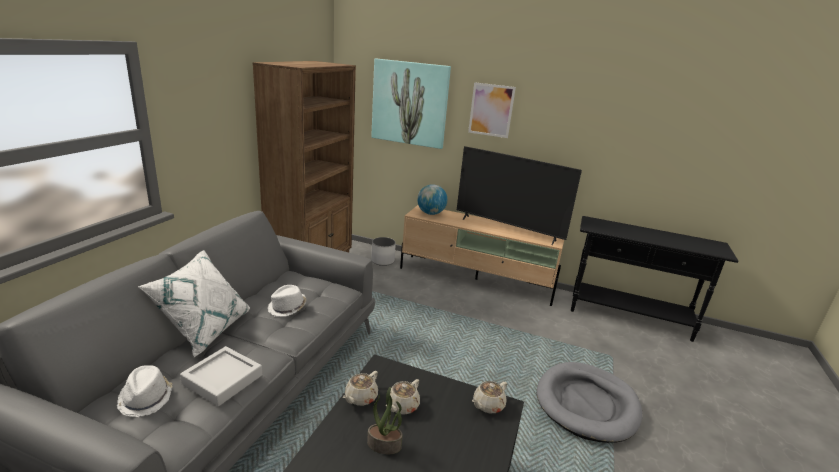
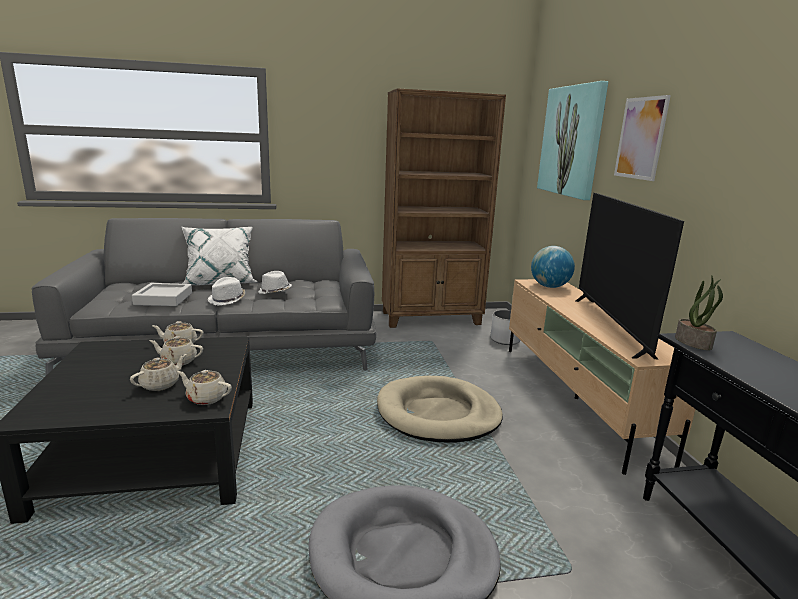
camera: 60 degrees right, 5 degrees down
(146, 398) = (131, 289): white hat -> white hat (227, 300)
(385, 444) = (122, 365): potted plant -> potted plant (694, 343)
(447, 425) = (161, 384): none -> beige teapot
(457, 331) = (438, 414): none -> beige dog bed

